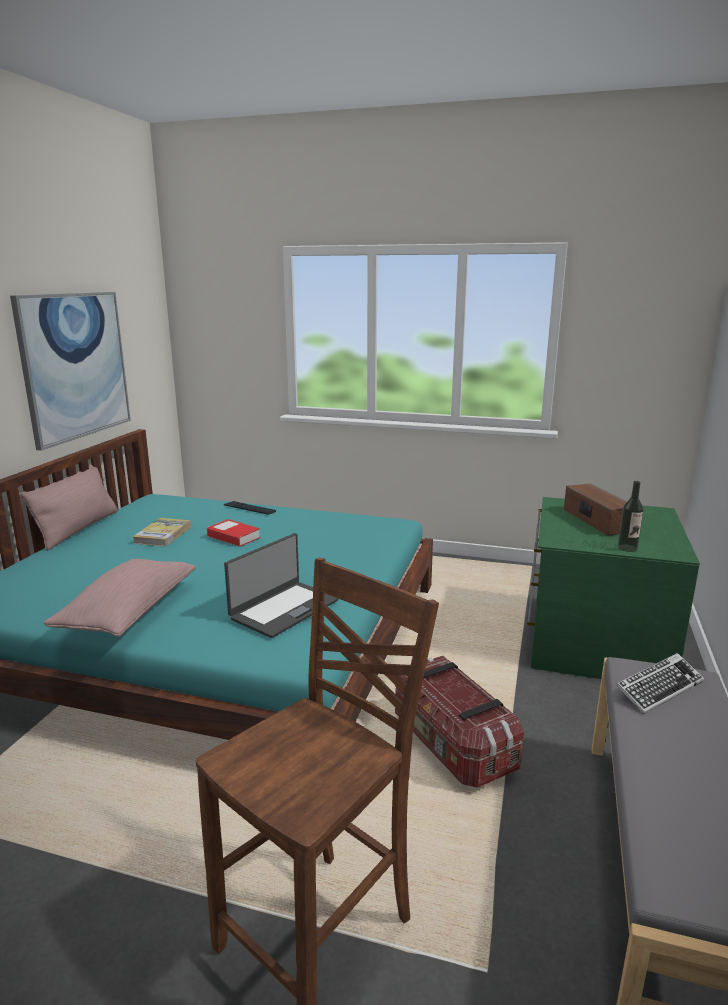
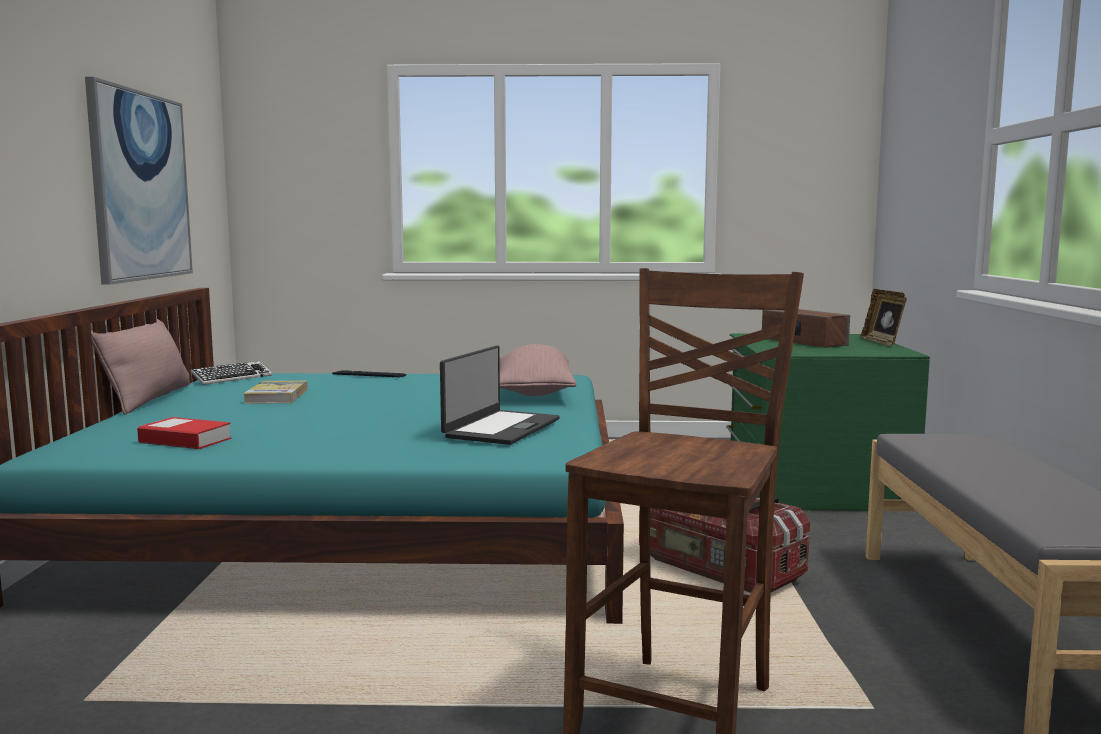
camera: 15 degrees left, 10 degrees down
(128, 612) = (303, 445): pink pillow -> pink pillow (533, 392)
(233, 537) = (375, 392): book -> book (185, 440)
(627, 548) = (852, 352): bottle -> none
(659, 688) = (945, 444): keyboard -> keyboard (232, 378)
(672, 528) = (882, 342): none -> picture frame

